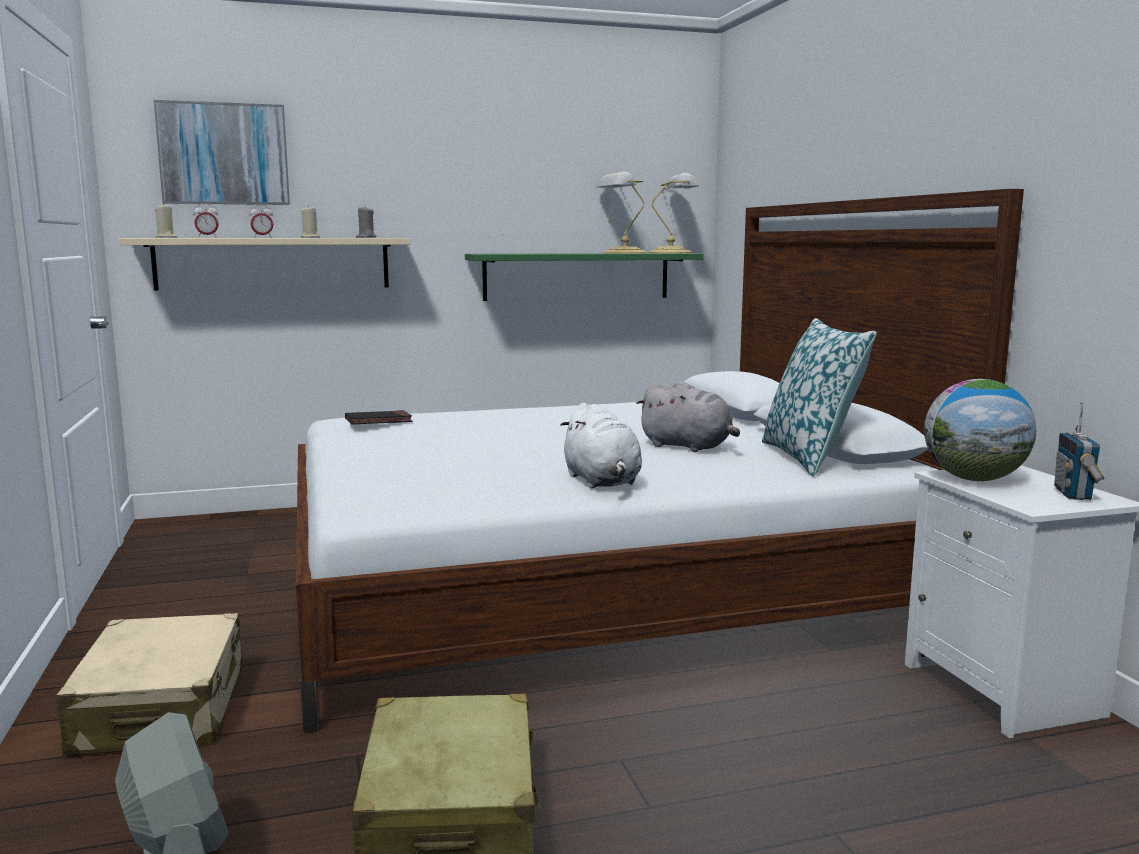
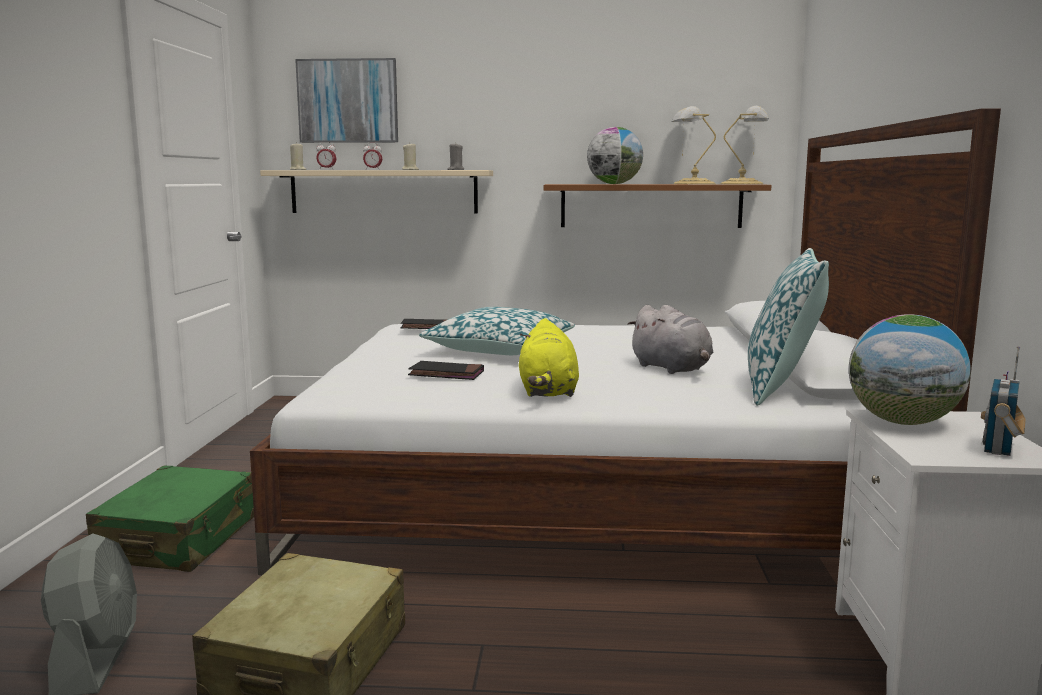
camera: 20 degrees right, 0 degrees up
(162, 709) = (179, 539): beige suitcase -> green suitcase
(471, 472) = (446, 374): none -> black book
(488, 439) = (500, 348): none -> pillow
(545, 253) = (614, 184): none -> globe
(577, 276) = (651, 206): green shelf -> brown shelf
(602, 482) = (548, 392): white plush toy -> yellow plush toy

